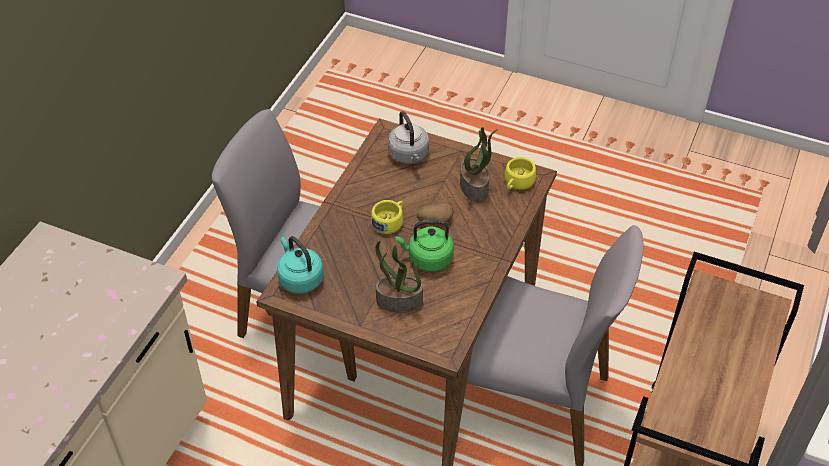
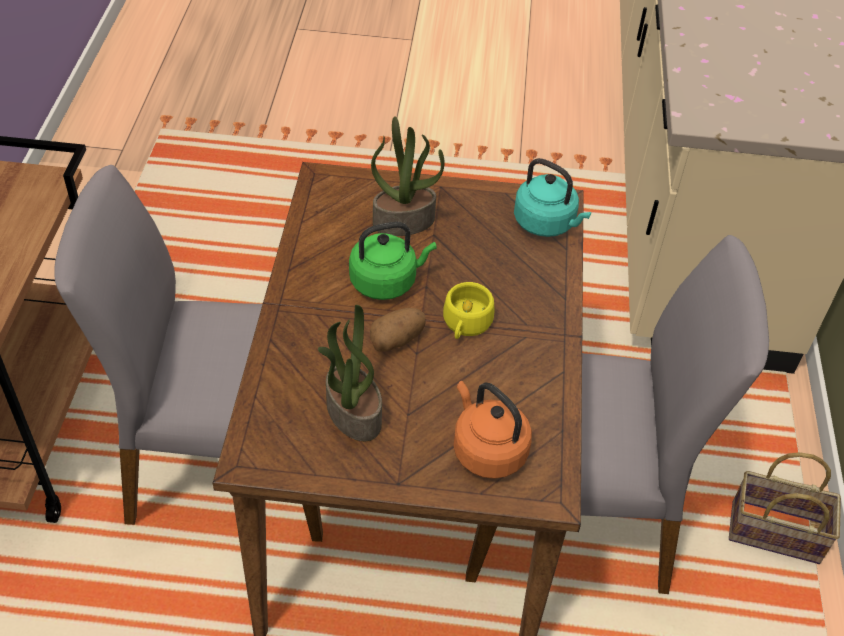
camera: 160 degrees right, 0 degrees up
(199, 277) = (772, 533): none -> basket
(409, 156) = (486, 450): grey kettle -> orange kettle
(517, 183) = (280, 438): yellow cup -> none

